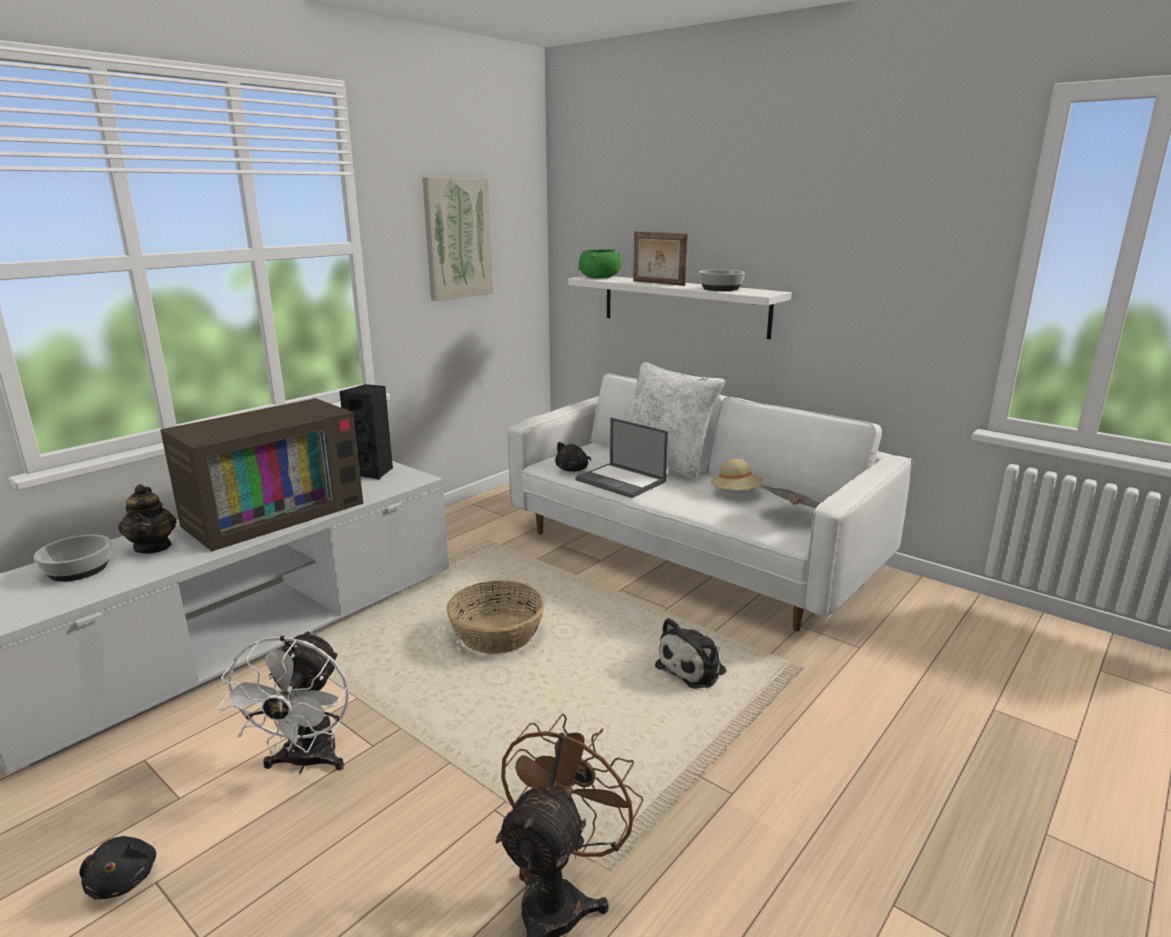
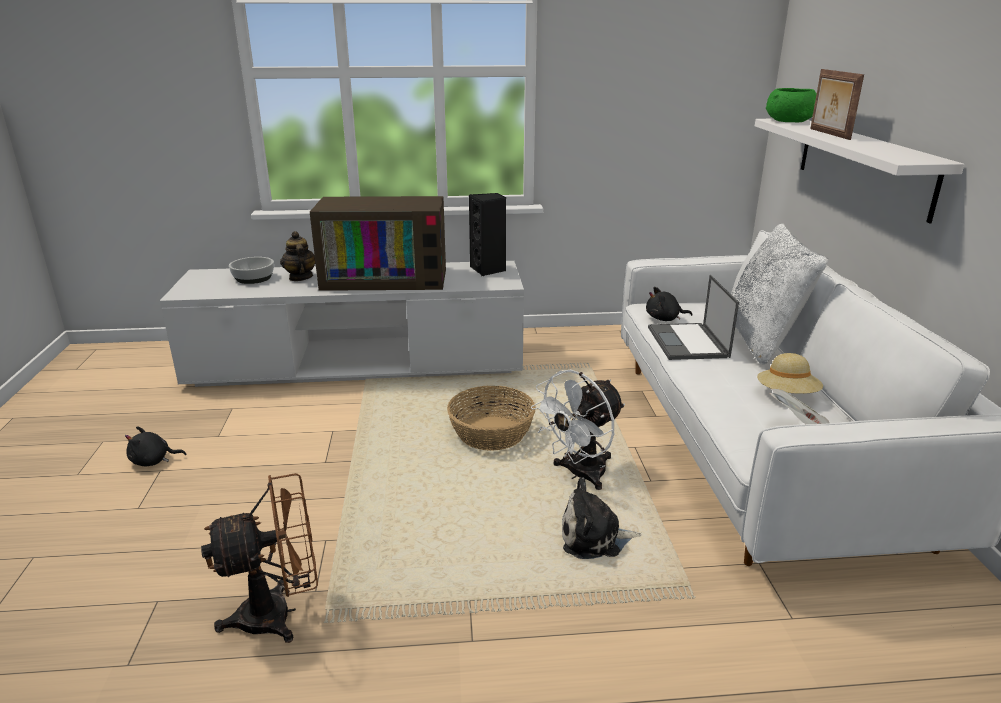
camera: 45 degrees right, 5 degrees up
(123, 879) = (153, 461): black plush toy -> black plush toy turned 60 degrees clockwise
(153, 547) = (300, 277): teapot -> teapot turned 135 degrees clockwise
(306, 762) = (285, 451): white fan -> white fan (579, 475)
(457, 238) = (649, 67): picture -> none
(720, 288) = (879, 148): bowl -> none

